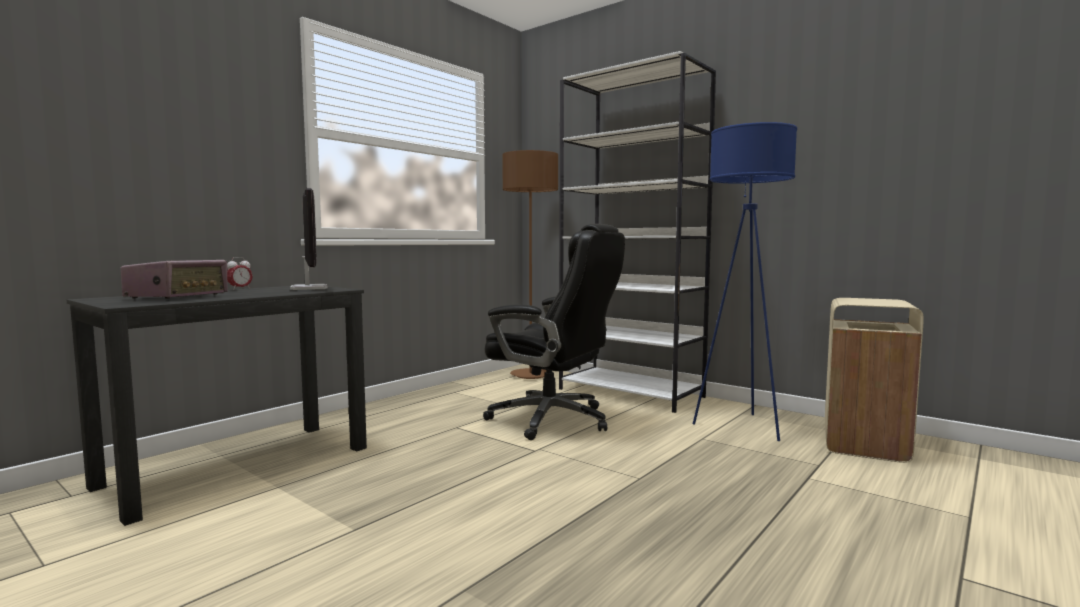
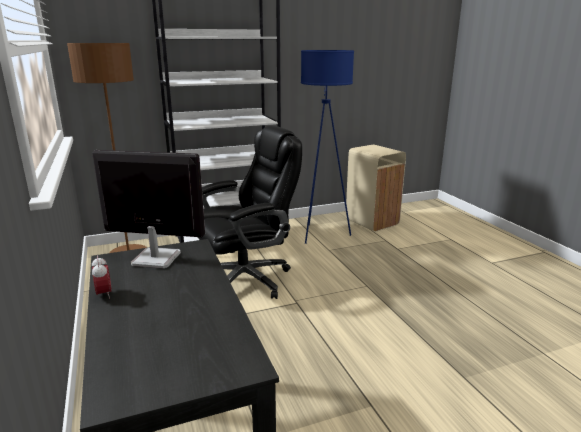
camera: 60 degrees left, 15 degrees up
(179, 297) = (172, 333): radio -> none

